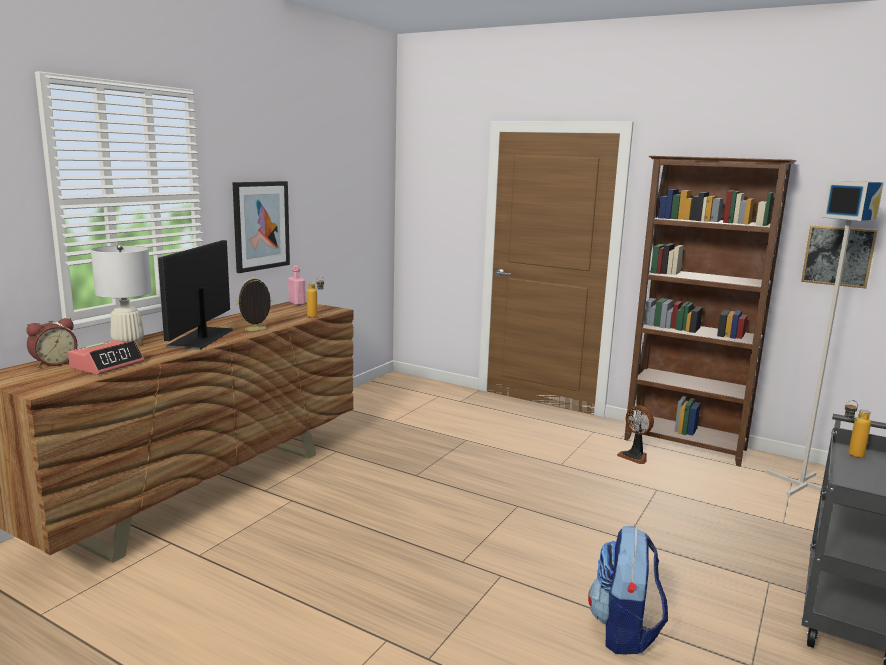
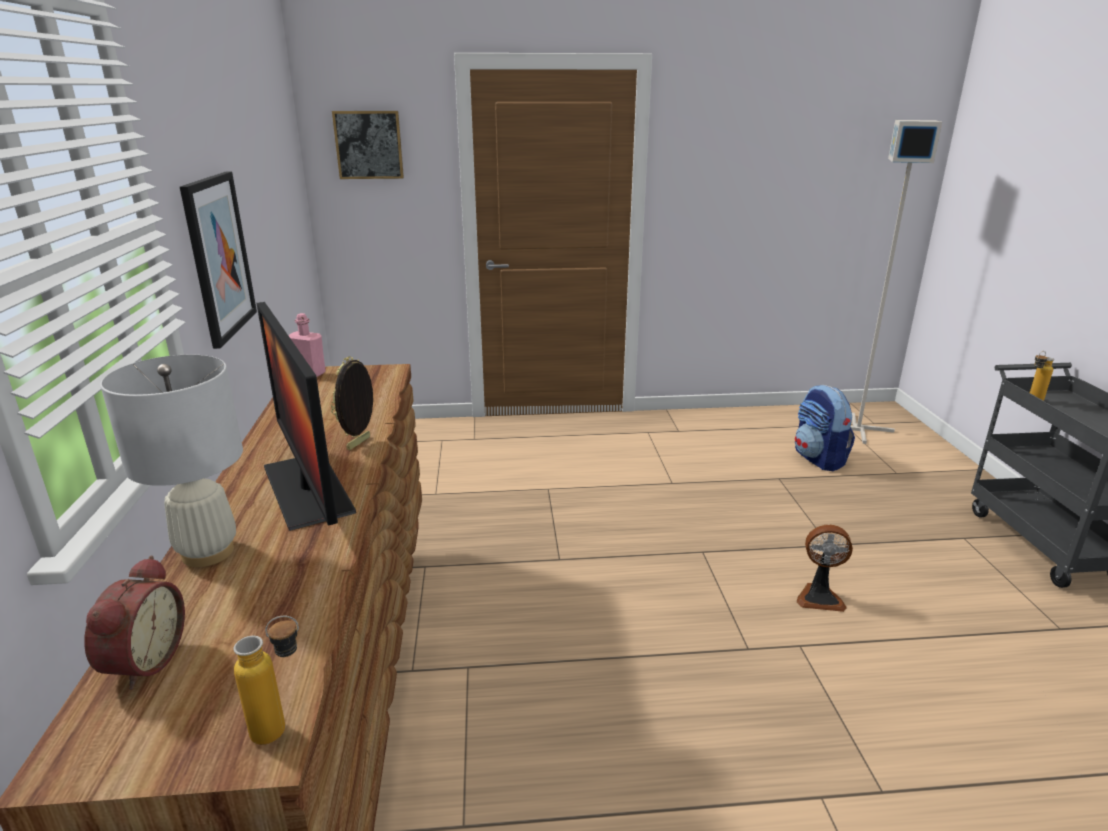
camera: 35 degrees left, 10 degrees up
(107, 365) = (268, 616): alarm clock -> none
(316, 317) = (391, 391): bottle -> bottle (283, 728)
(624, 631) = (957, 648): backpack -> backpack (819, 459)
(634, 456) = (716, 448): fan -> fan (819, 597)
(685, 445) = (736, 419): brown bookcase -> none
(838, 256) = (862, 198): picture -> picture (369, 145)

